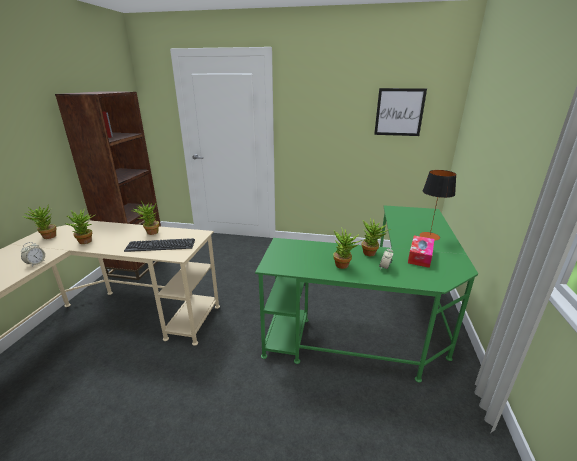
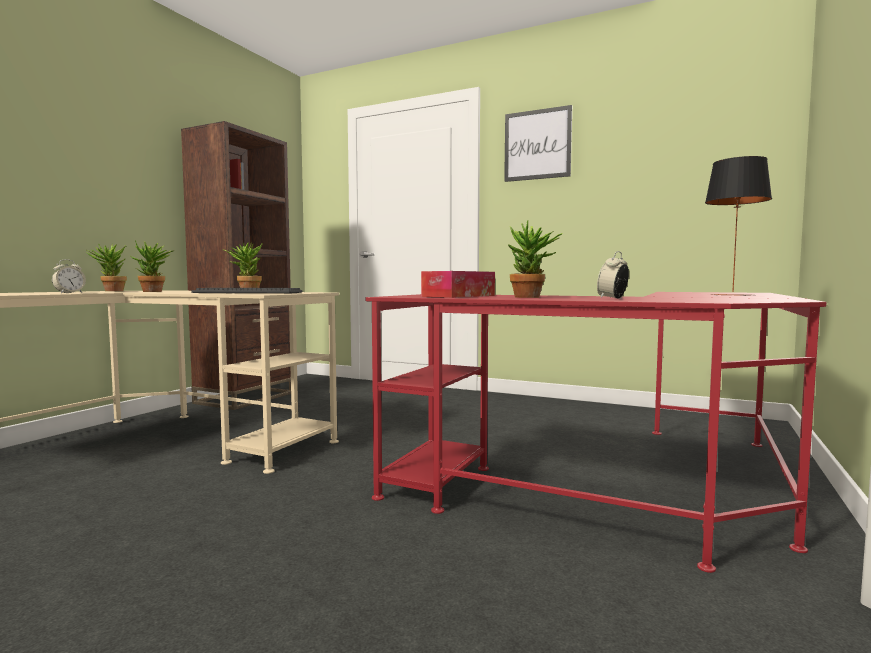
camera: 15 degrees right, 20 degrees down
(372, 254) = (596, 296): potted plant -> none
(375, 324) = (627, 487): green desk -> red desk
(399, 112) = (685, 155): picture -> picture (537, 144)
(420, 256) = (697, 297): tissue box -> tissue box (459, 296)

